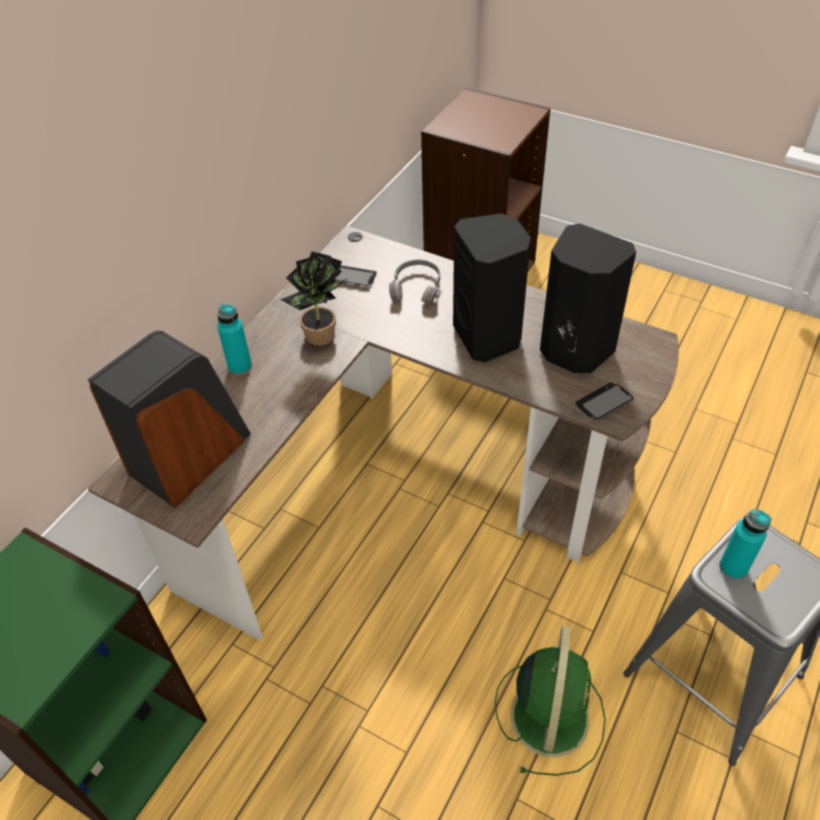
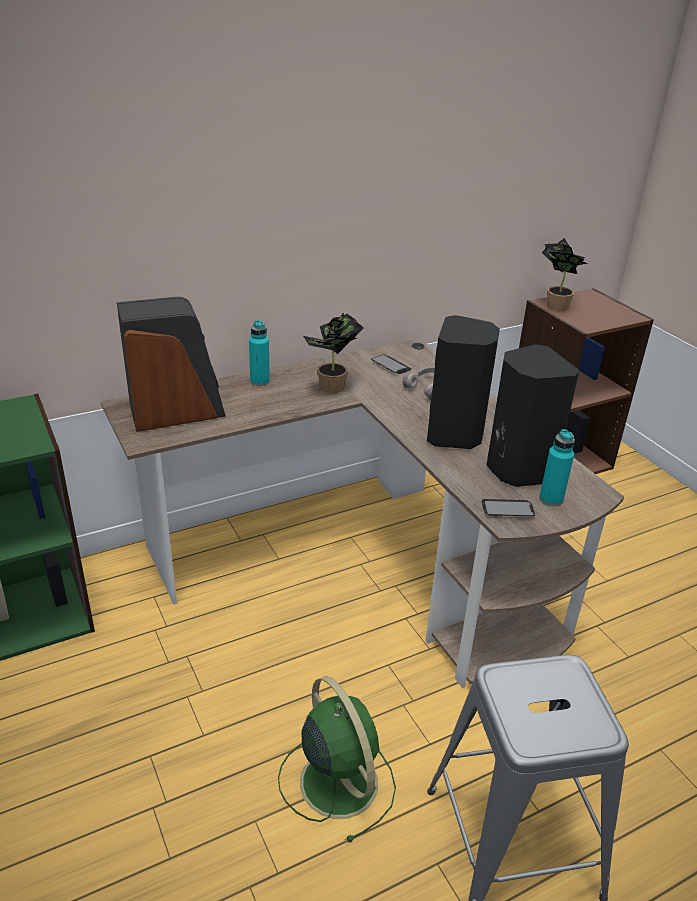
camera: 30 degrees right, 15 degrees down
(452, 127) = (555, 305): none -> potted plant
(550, 714) = (337, 779): green fan -> green fan turned 75 degrees counterclockwise
(733, 567) = (522, 681): turquoise bottle -> turquoise bottle (551, 499)

